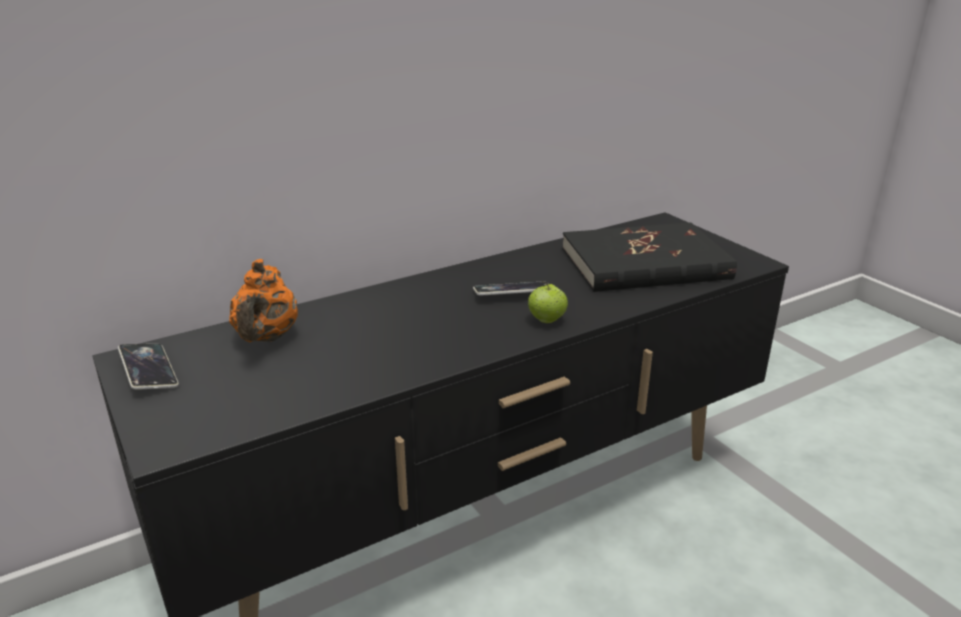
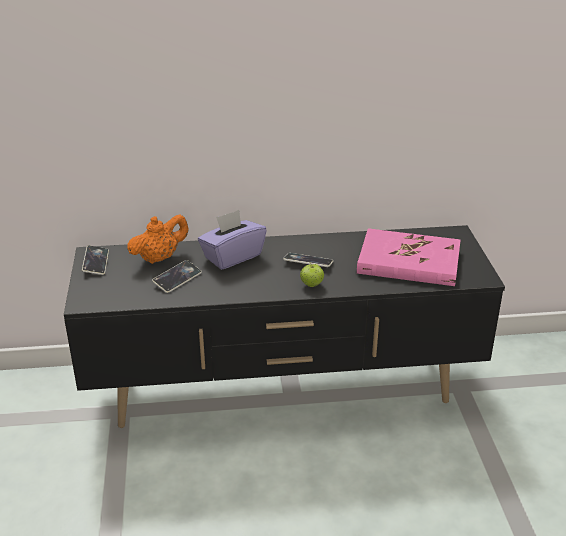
camera: 25 degrees right, 5 degrees up
(266, 337) = (159, 258): orange teapot -> orange teapot turned 150 degrees counterclockwise
(323, 362) = (177, 279): none -> phone
(389, 309) = (232, 256): none -> purple tissue box
(645, 264) = (408, 262): black book -> pink book

